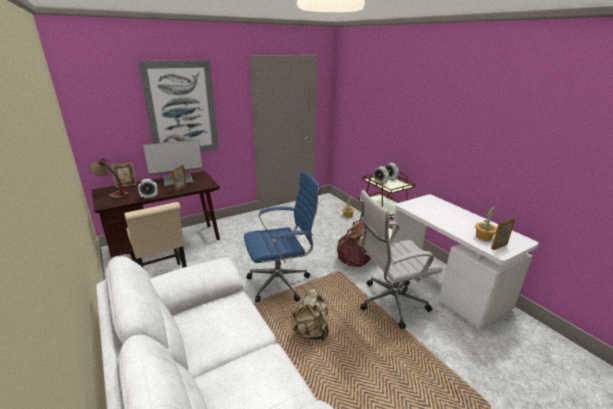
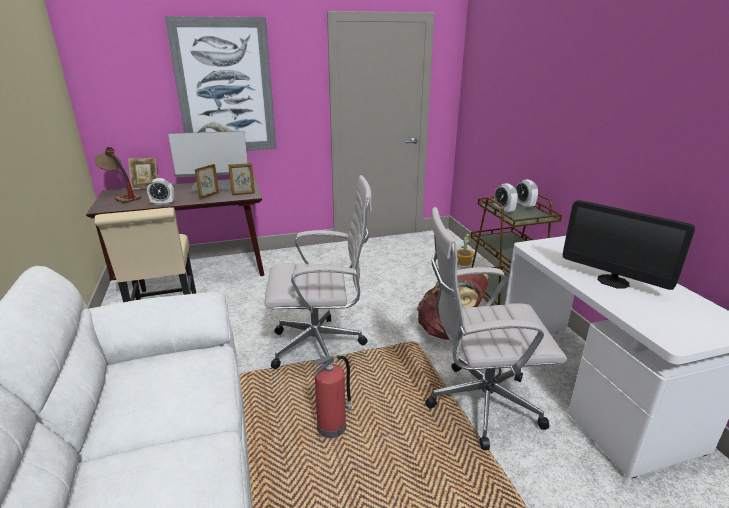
camera: 15 degrees right, 0 degrees up
(281, 283) = (322, 347): blue office chair -> white office chair
(311, 332) = (333, 426): beige backpack -> fire extinguisher
(457, 222) = (613, 281): none -> monitor
(483, 237) = (653, 310): potted plant -> none
(499, 246) = (679, 331): picture frame -> picture frame (243, 194)

